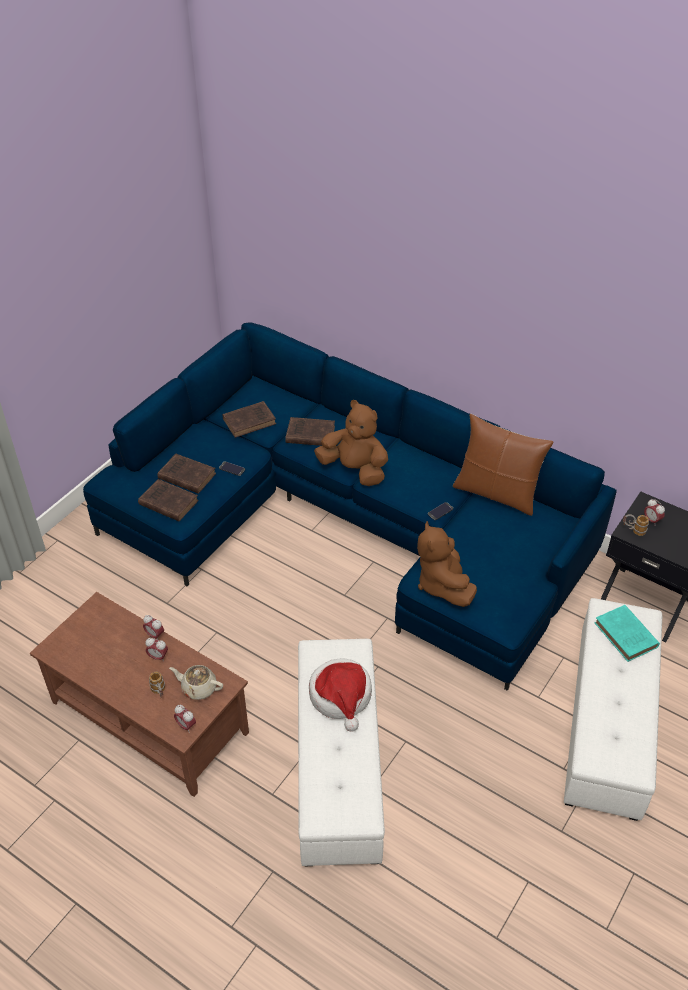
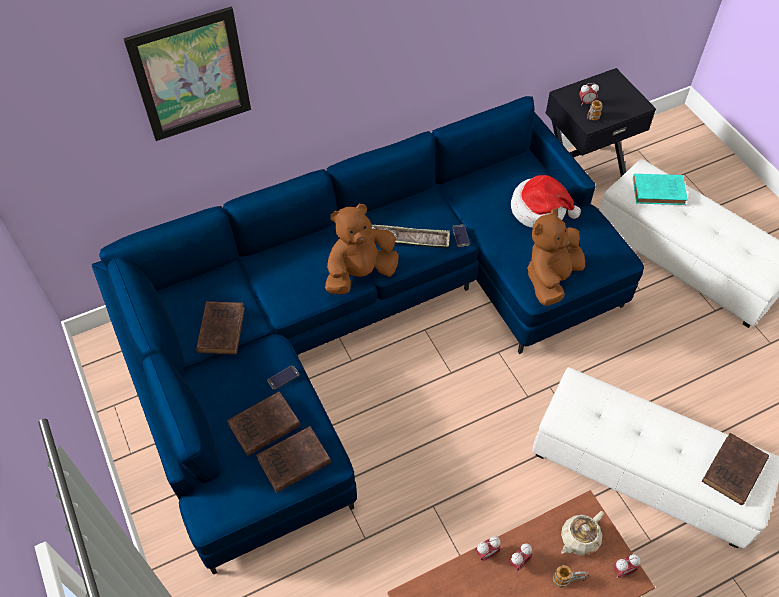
camera: 60 degrees left, 10 degrees up
(309, 434) = (282, 287): brown book -> brown book (733, 472)
(341, 696) = (629, 421): hat -> hat (540, 210)
(342, 241) = (191, 75): none -> picture
(409, 482) = (408, 239): none -> tray
(442, 584) = (551, 278): brown plush toy -> brown plush toy turned 105 degrees clockwise
(496, 493) = (465, 186): brown pillow -> none

